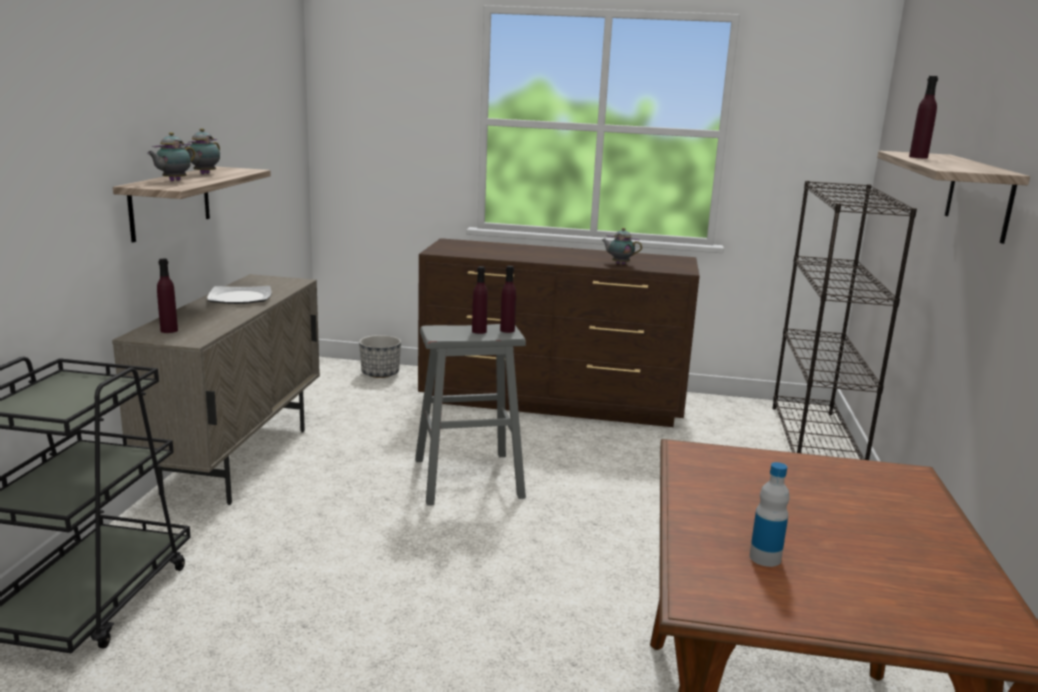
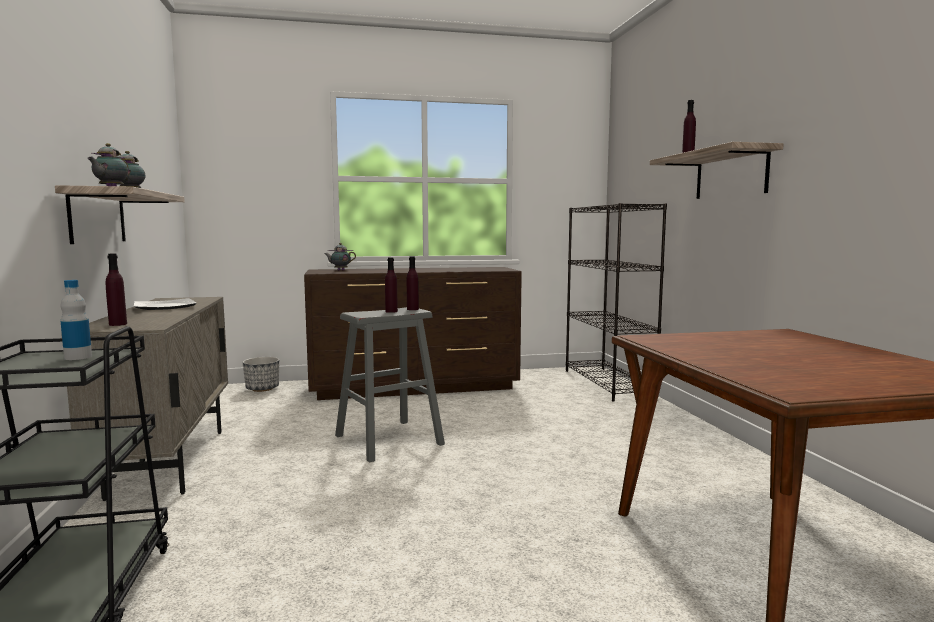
camera: 20 degrees left, 10 degrees down
(619, 263) = (460, 270): teapot -> teapot (340, 270)
(765, 558) = (787, 370): bottle -> bottle (78, 357)

